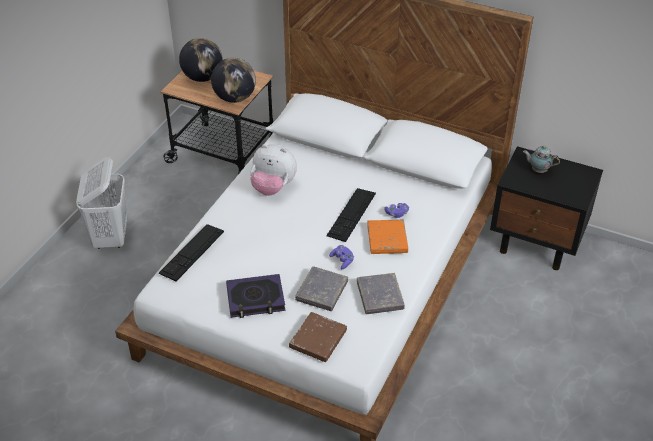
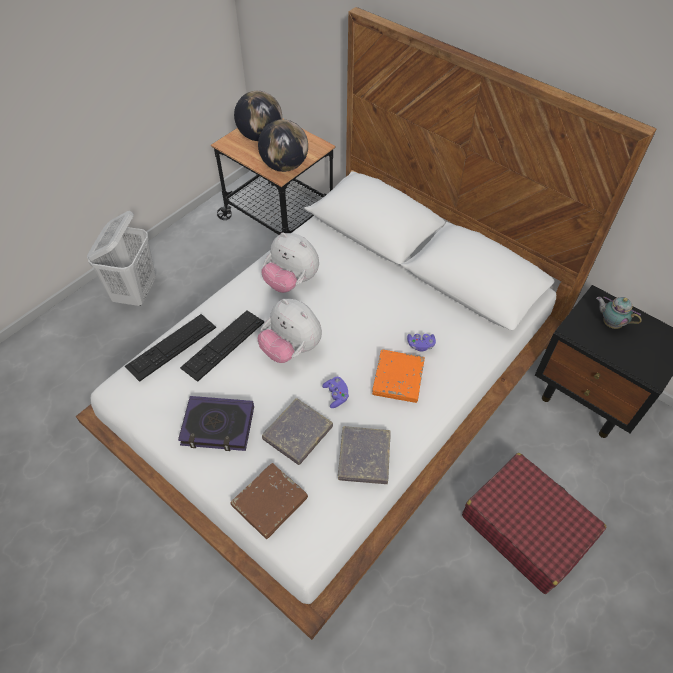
camera: 15 degrees right, 10 degrees up
(293, 235) = (291, 349): none -> plush toy
(351, 214) = (367, 335): keyboard -> keyboard (223, 344)
(514, 344) = (526, 527): none -> red suitcase

